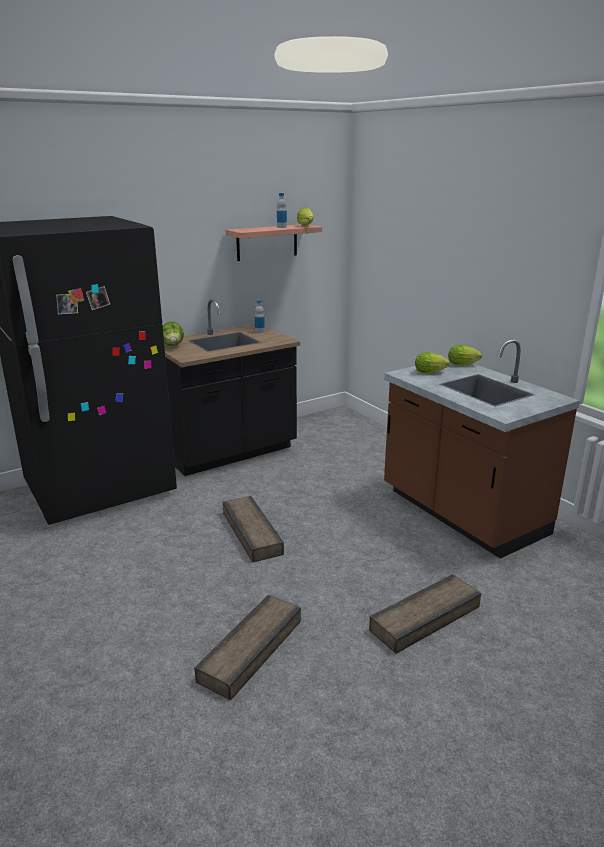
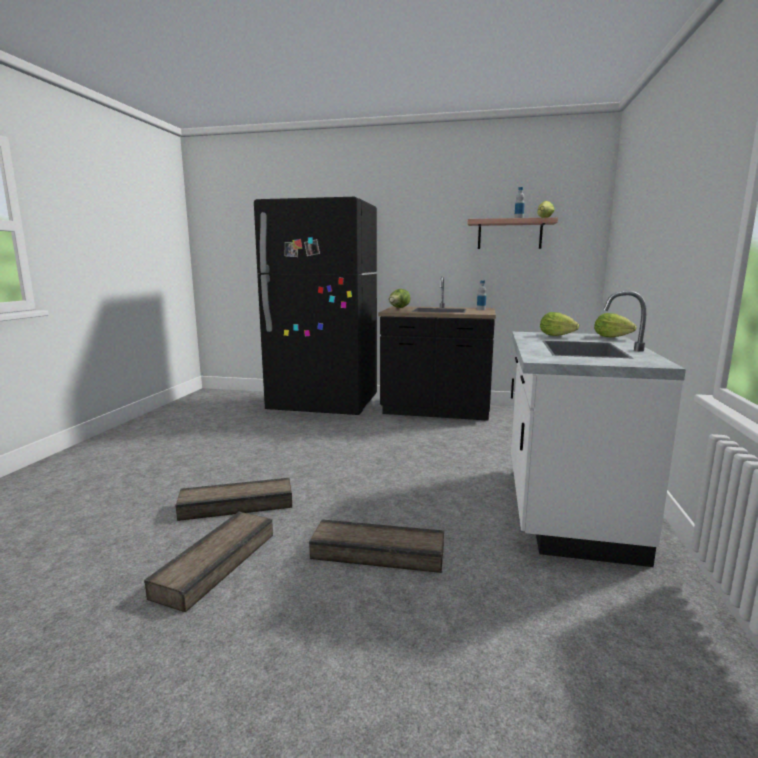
camera: 45 degrees right, 10 degrees down
(253, 532) = (363, 453): crate -> crate (218, 564)
(462, 513) = (565, 508): brown counter -> white counter

